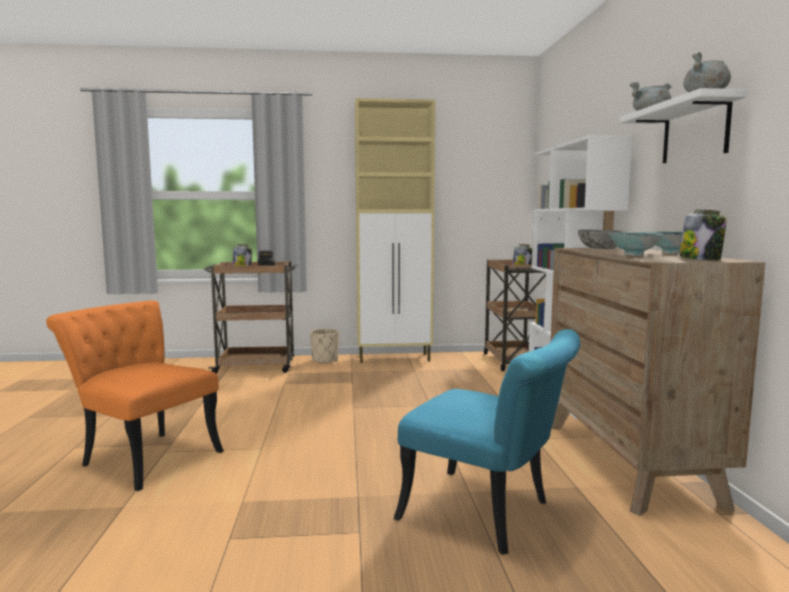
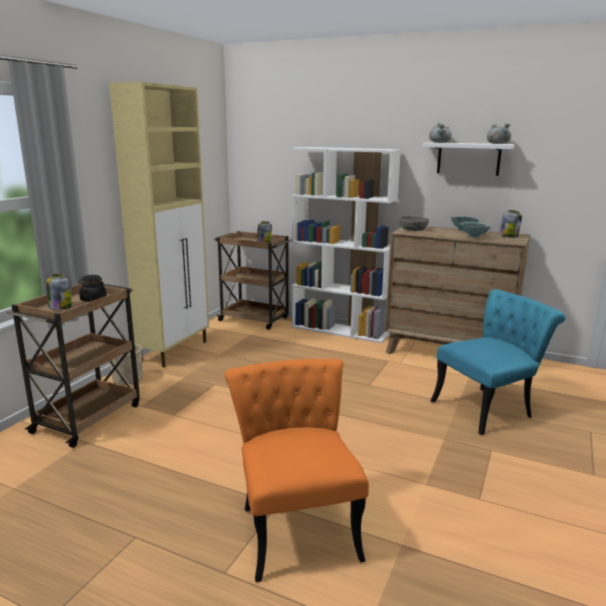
camera: 60 degrees left, 10 degrees up
(144, 456) = (295, 523): orange chair -> orange chair turned 105 degrees clockwise

